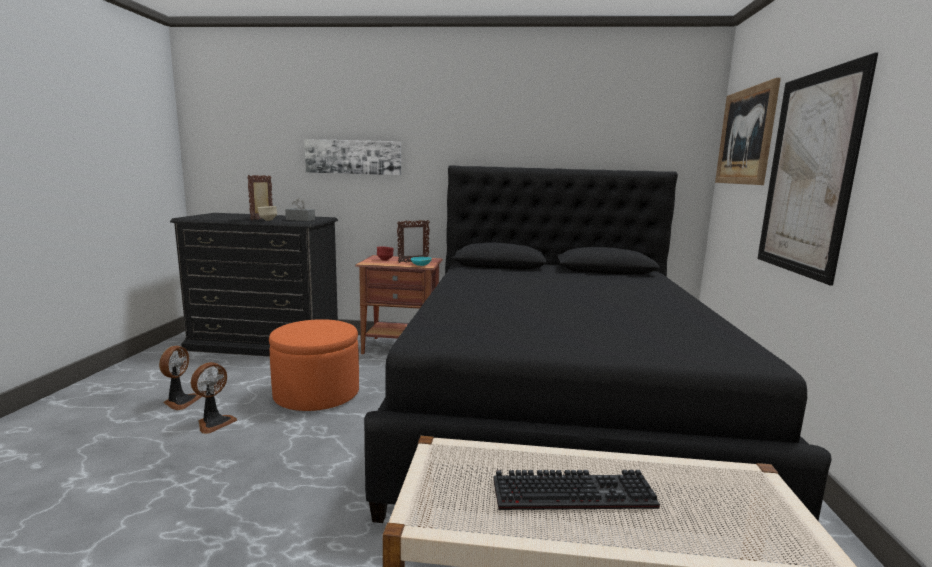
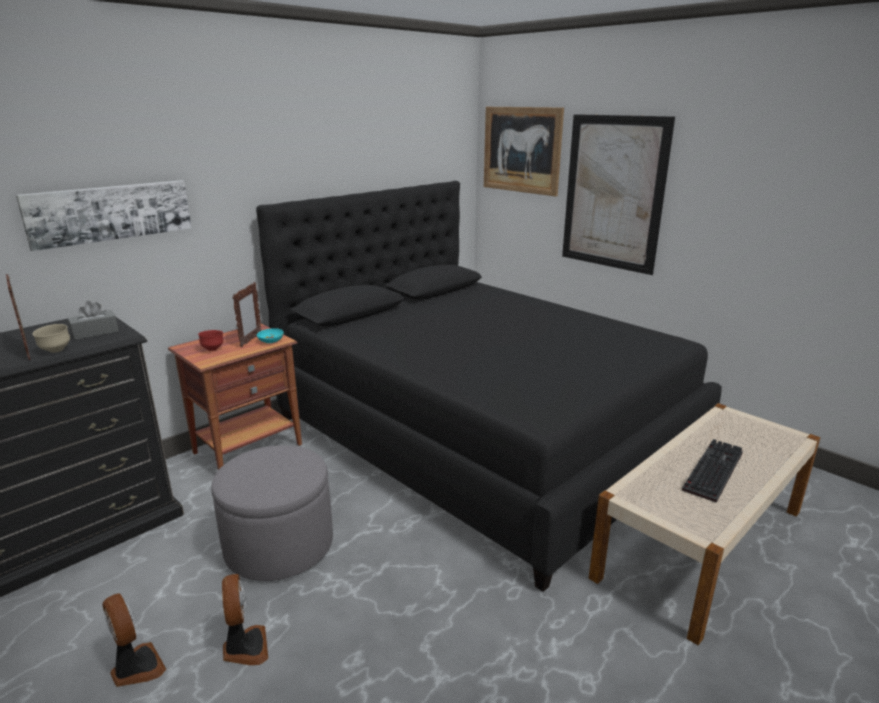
camera: 50 degrees left, 10 degrees up
(316, 394) = (279, 545): orange ottoman -> grey ottoman

